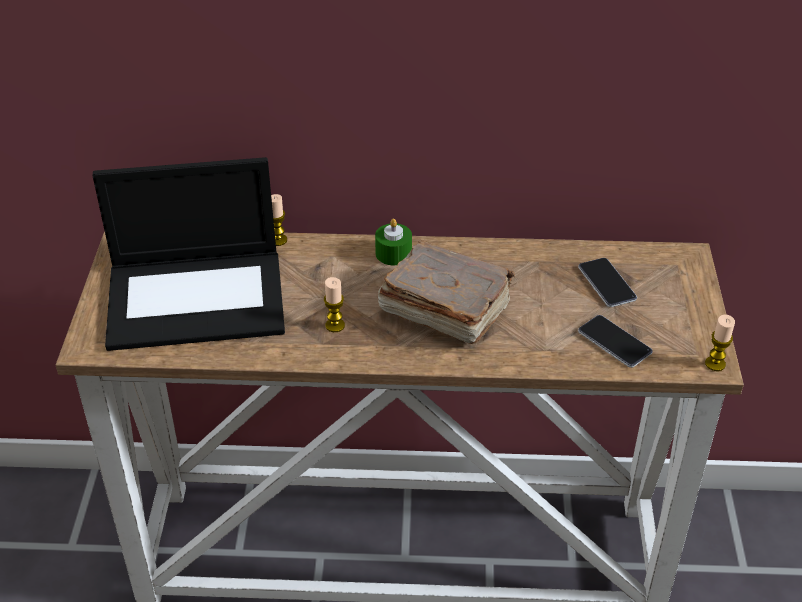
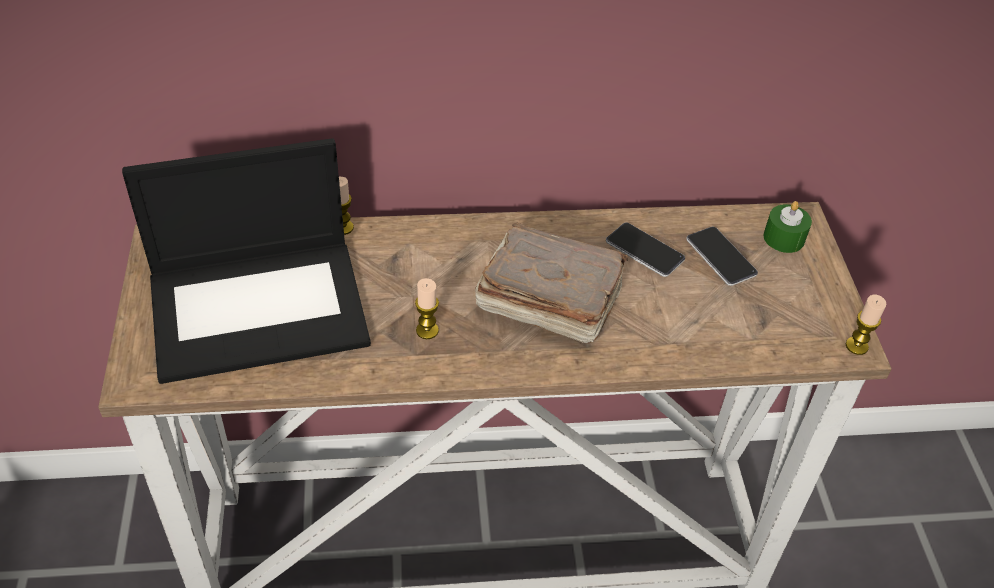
camera: 10 degrees left, 5 degrees up
(393, 253) = (478, 236): green candle -> green candle (784, 238)
(614, 342) = (743, 328): phone -> phone (644, 251)

